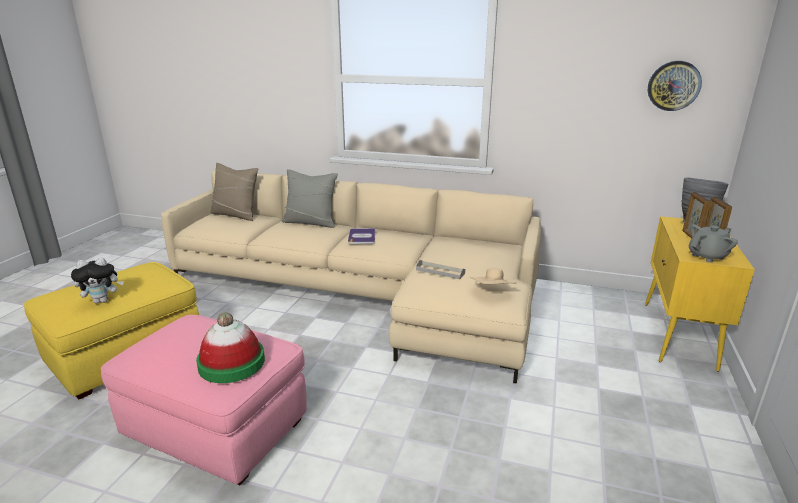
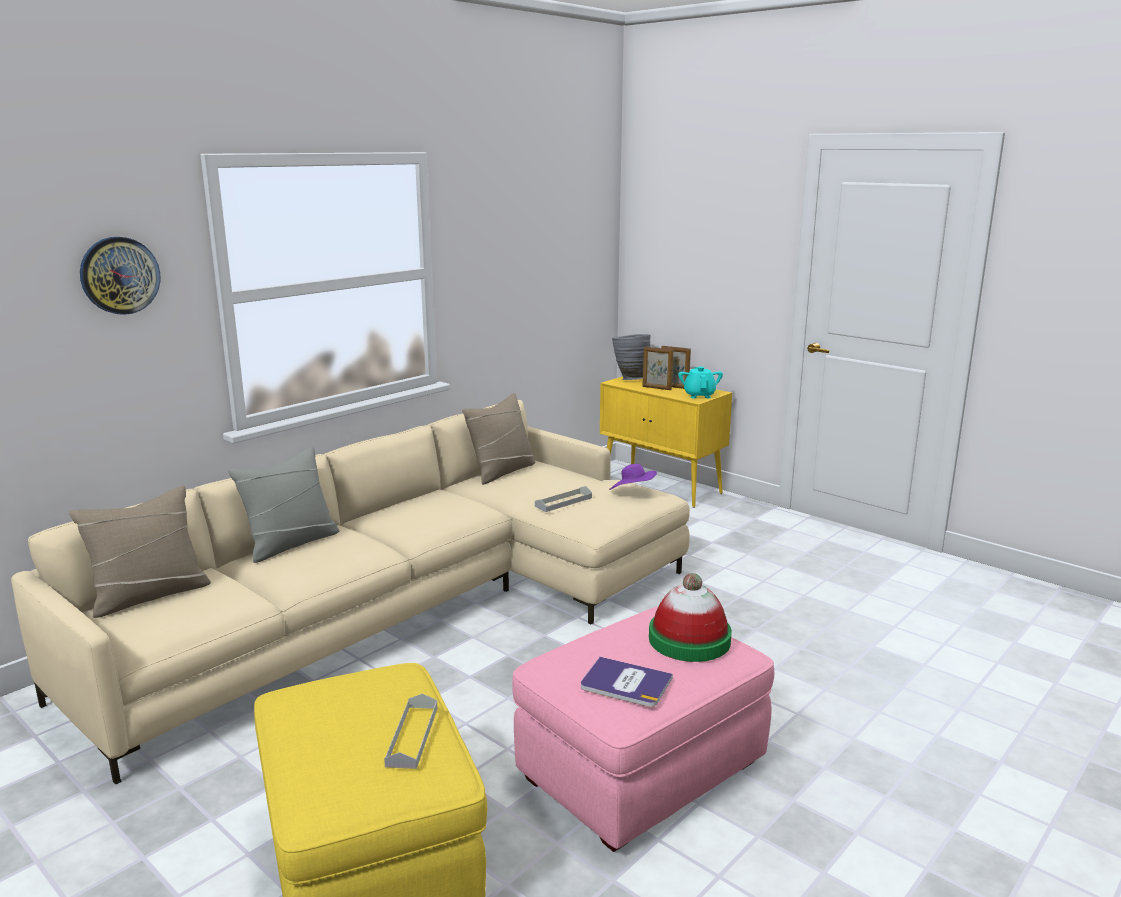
camera: 65 degrees left, 5 degrees down
(103, 300) = (412, 736): plush toy -> grey tray
(362, 237) = (408, 519): book -> book (626, 683)
(478, 243) = (501, 471): none -> beige pillow
(493, 292) = (633, 492): beige hat -> purple hat
(673, 86) = (575, 251): wall clock -> wall clock (120, 275)
(707, 256) = (699, 395): grey teapot -> turquoise teapot

